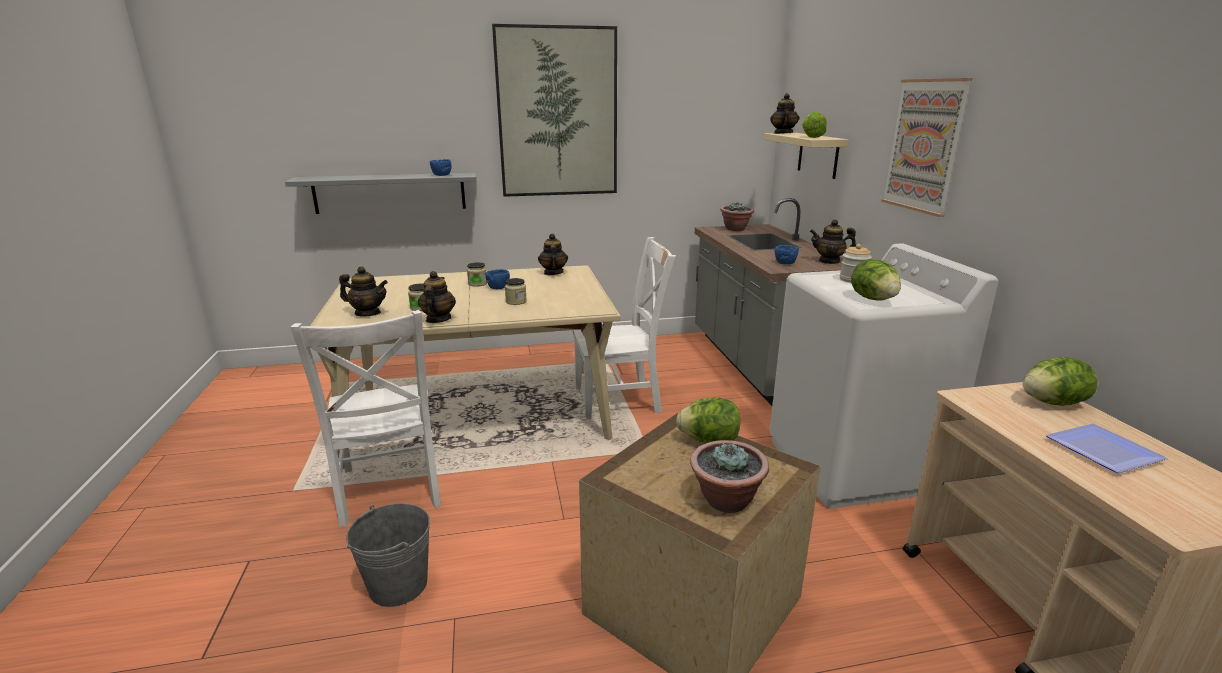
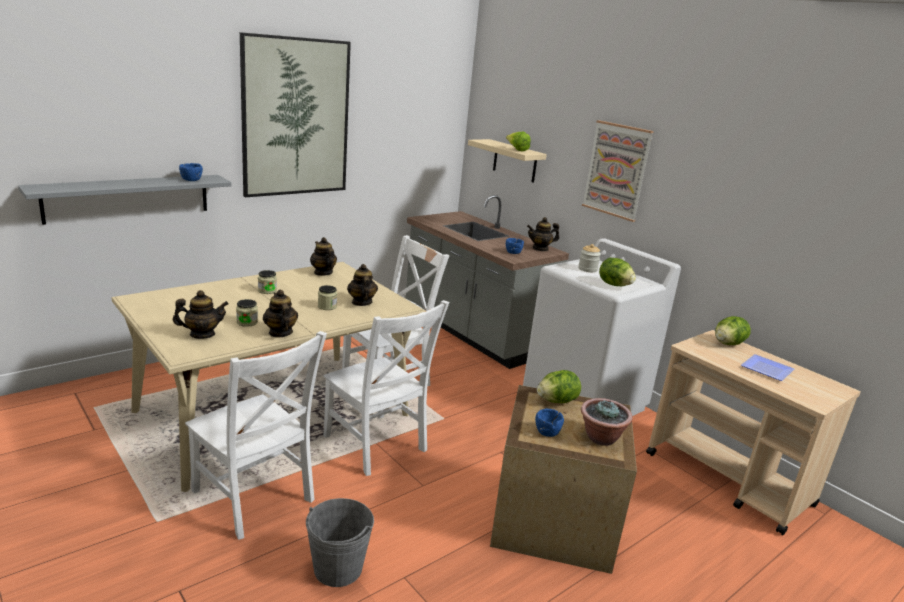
camera: 30 degrees left, 0 degrees up
(498, 287) = (292, 293): blue bowl -> blue bowl (547, 432)
(550, 464) = (376, 445): none -> white chair
(735, 229) = (442, 218): potted plant -> none
(782, 133) = (484, 141): teapot -> teapot (361, 302)

